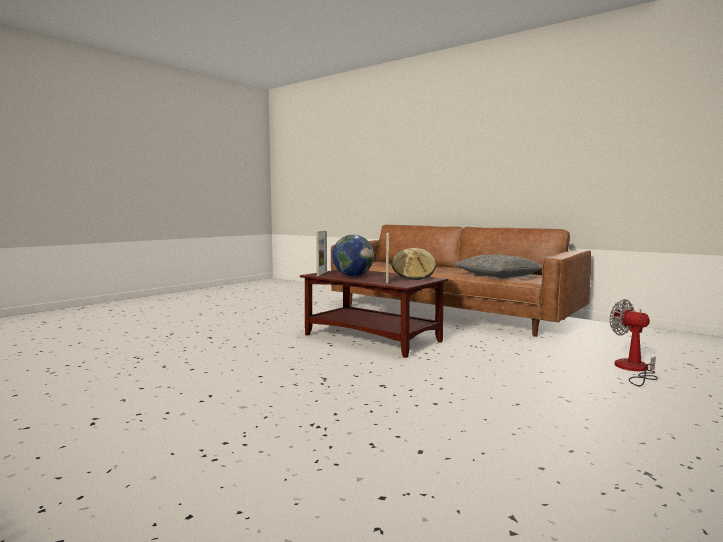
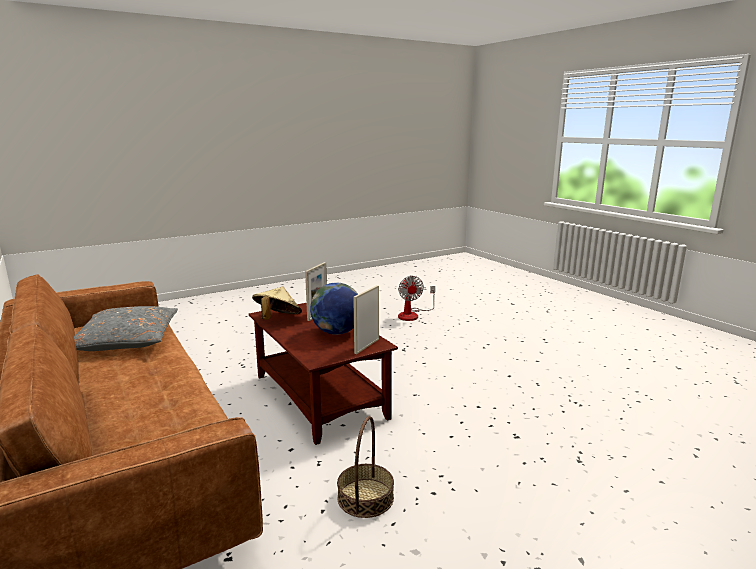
camera: 160 degrees left, 10 degrees up
(302, 315) = (365, 498): none -> basket
(633, 370) = (193, 325): fan -> fan (412, 315)

